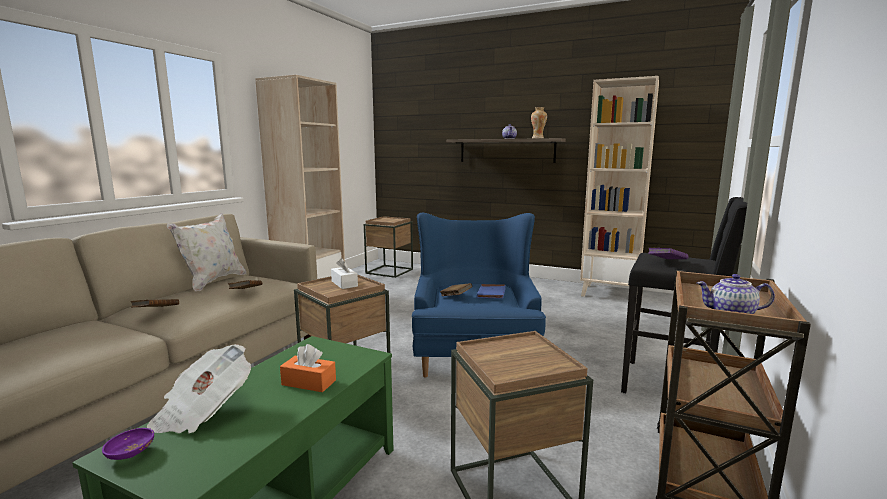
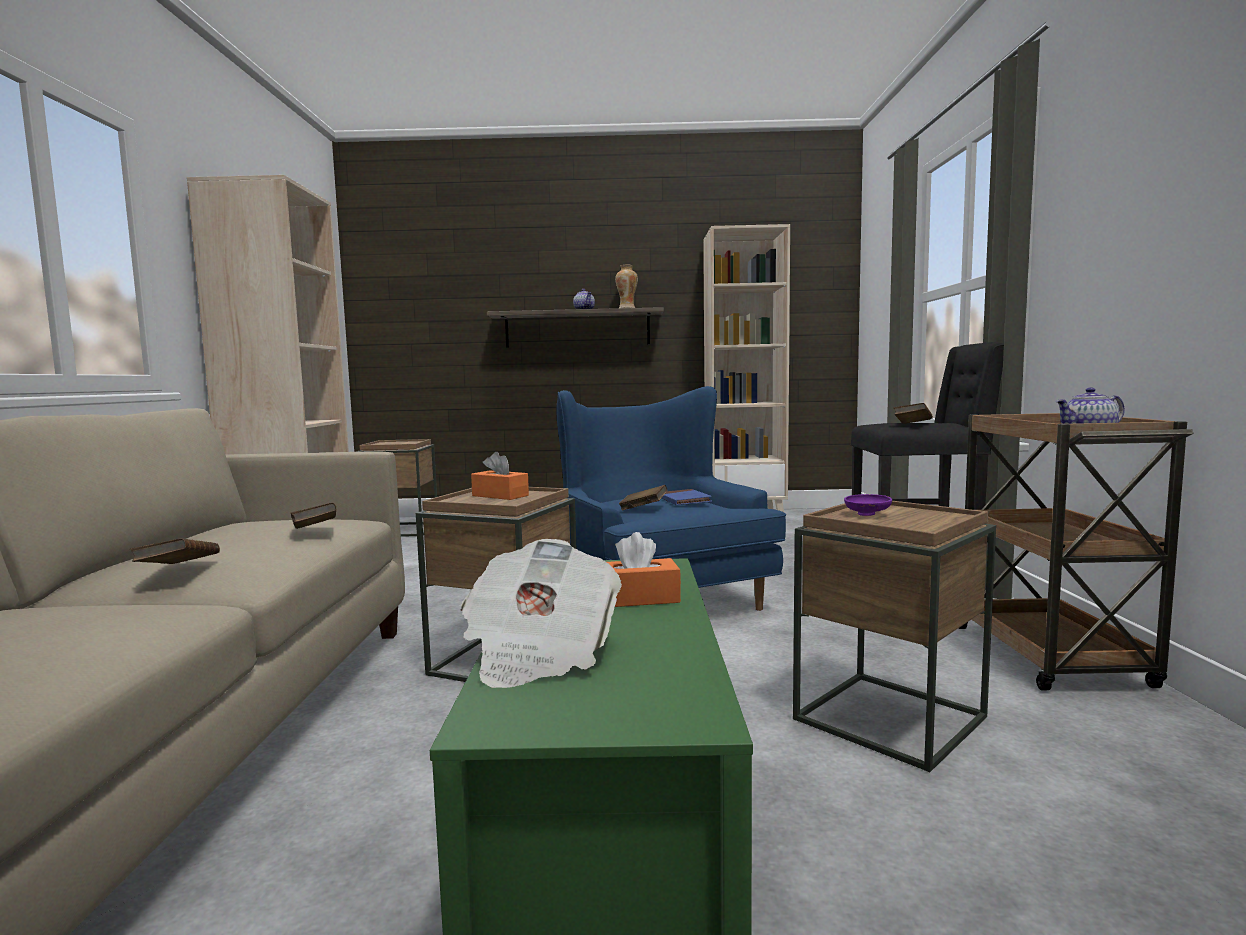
camera: 25 degrees left, 5 degrees down
(130, 454) = (526, 715): purple bowl -> purple bowl (867, 514)
(213, 282) = (207, 530): white pillow -> none
(344, 284) = (500, 495): white tissue box -> orange tissue box
(666, 262) = (912, 425): purple book -> brown book

